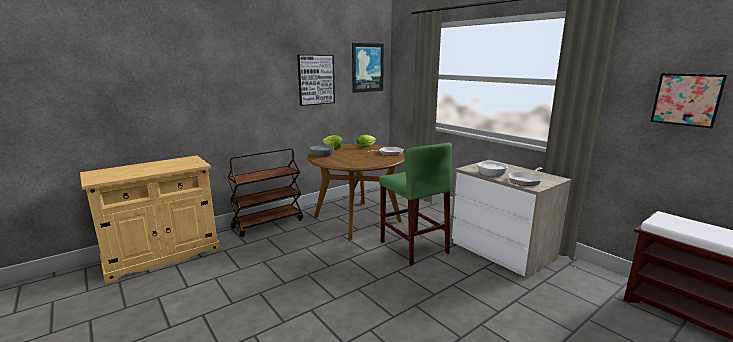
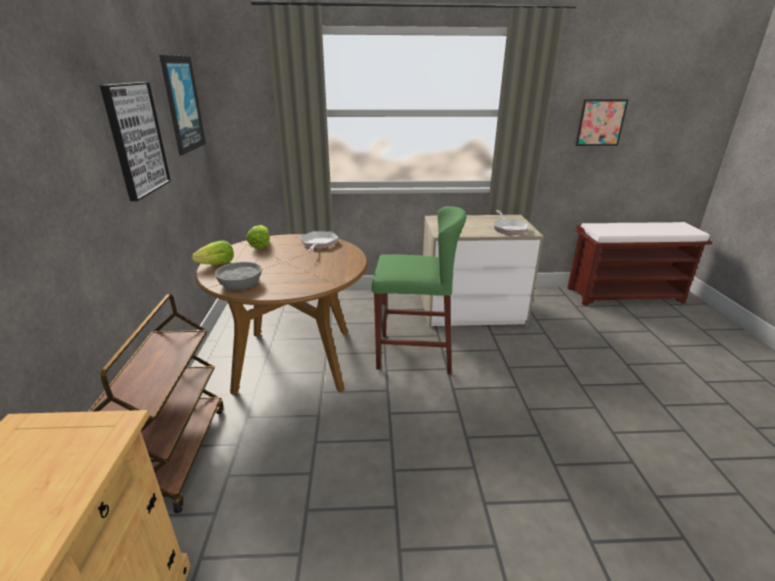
camera: 55 degrees left, 10 degrees up
(491, 174) = (472, 231): white bowl -> none

